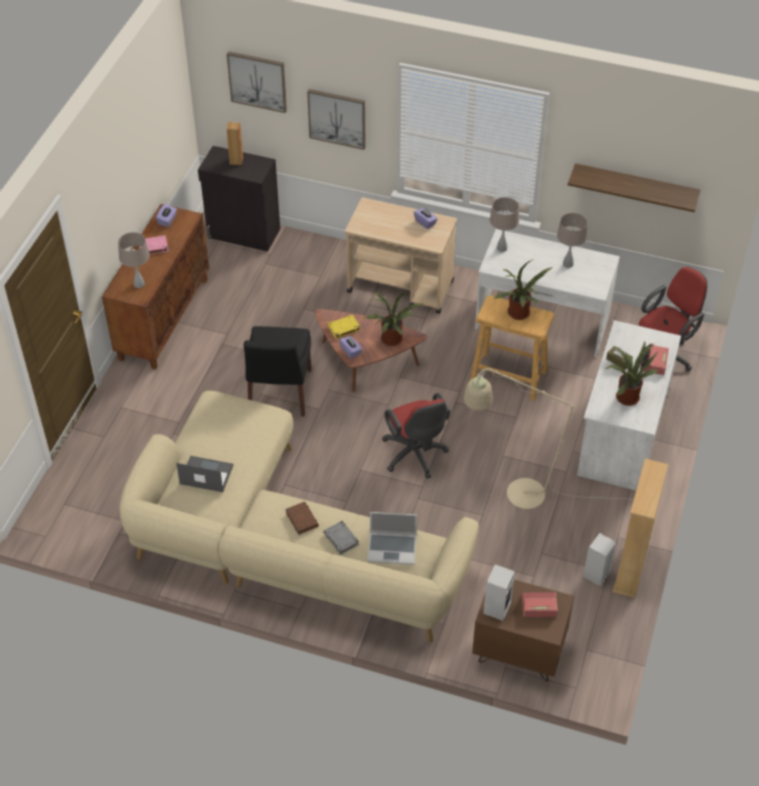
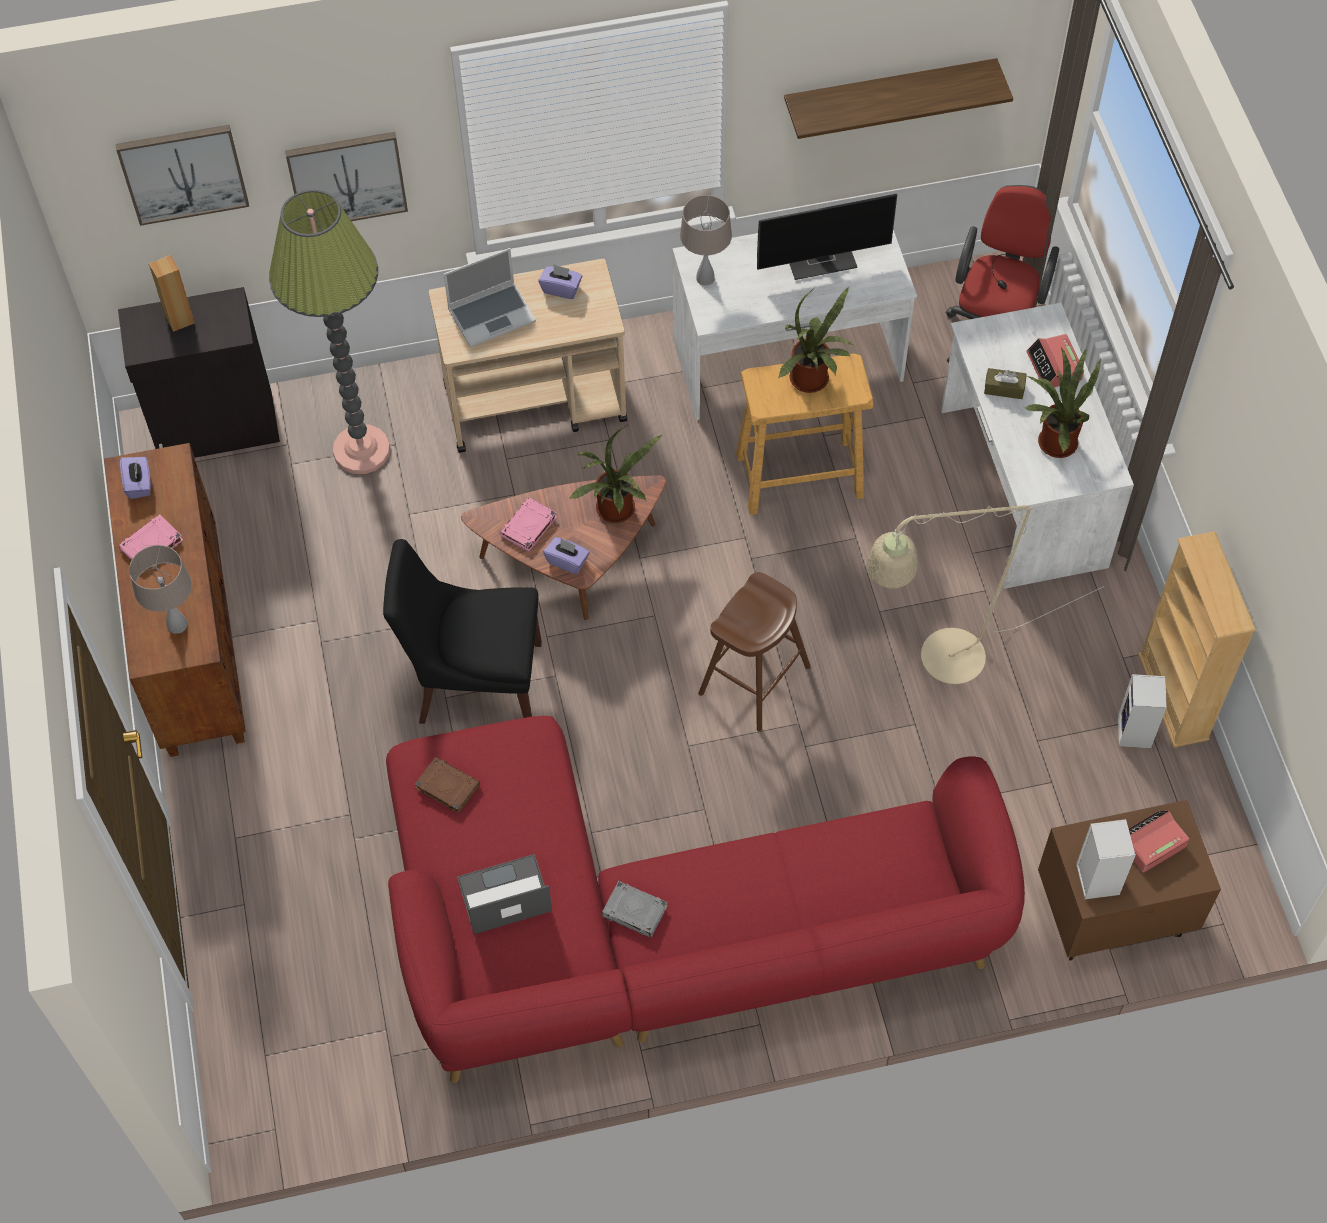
camera: 30 degrees left, 10 degrees up
(279, 393) = (475, 682): black chair -> black chair turned 120 degrees clockwise
(283, 545) = (660, 933): beige sofa -> red sofa
(301, 519) = (702, 889): brown book -> brown book (447, 787)
(302, 271) = (361, 450): none -> floor lamp
(341, 539) = (785, 889): grey book -> grey book (635, 911)
(343, 328) = (528, 527): yellow book -> pink book
(392, 548) = (870, 862): laptop -> laptop (492, 315)
(415, 456) = (754, 680): red office chair -> brown stool
(568, 264) = (821, 258): beige table lamp -> monitor

